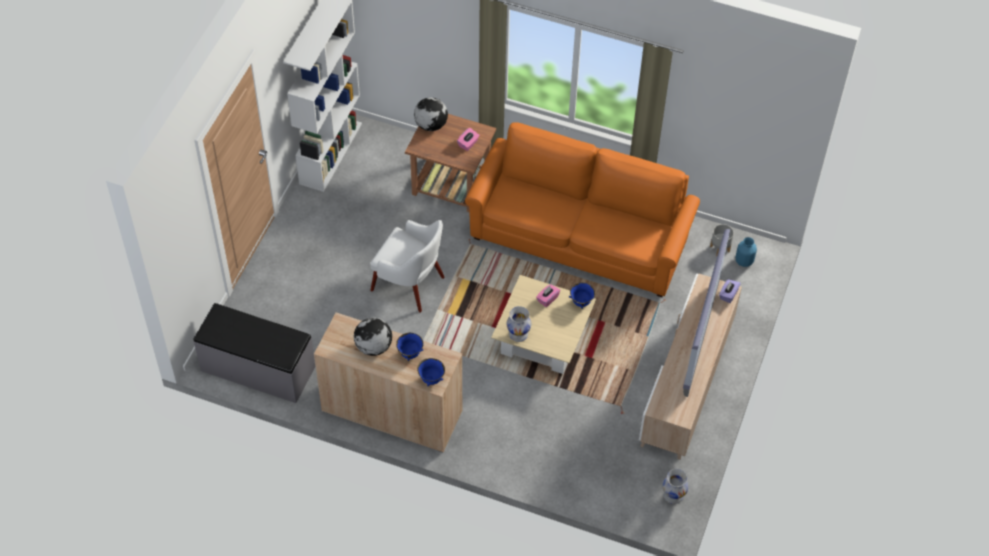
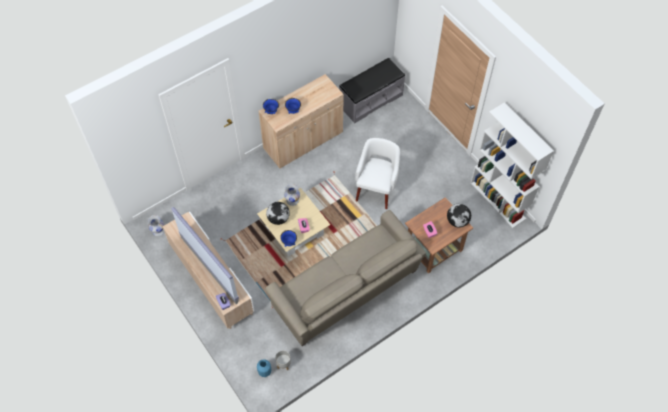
camera: 125 degrees right, 5 degrees up
(373, 347) = (310, 98): globe -> globe (278, 218)
(409, 284) = (376, 189): white armchair -> white armchair turned 135 degrees clockwise
(580, 237) = (347, 292): orange sofa -> beige sofa

